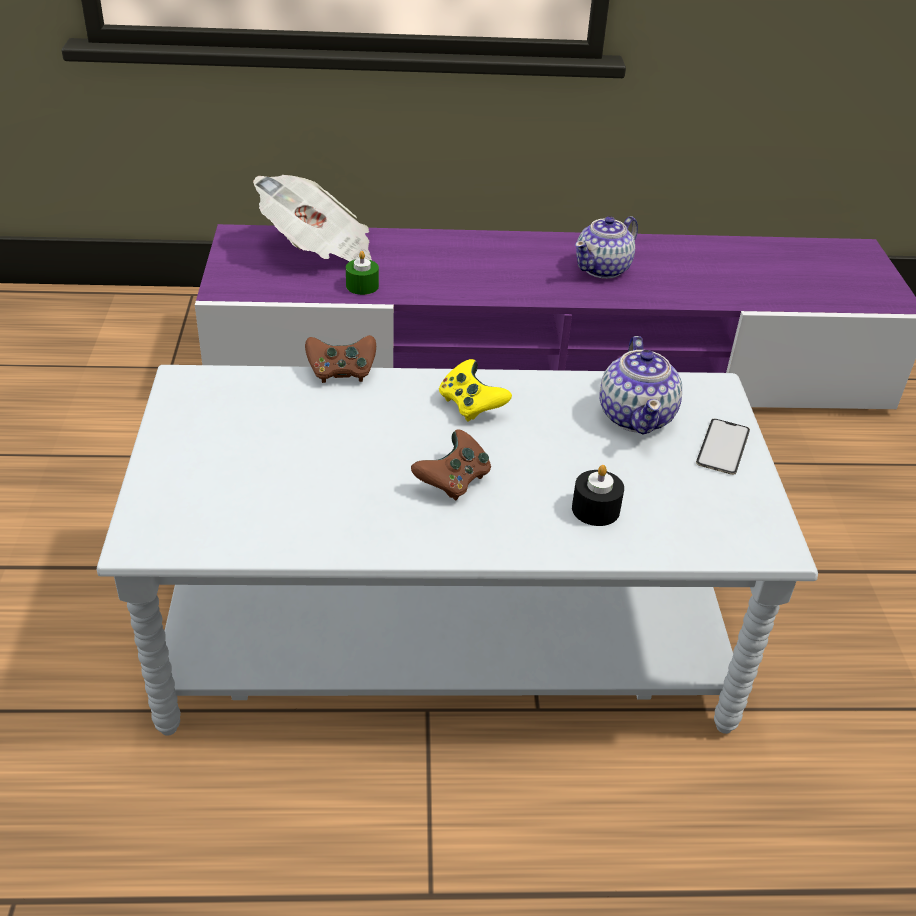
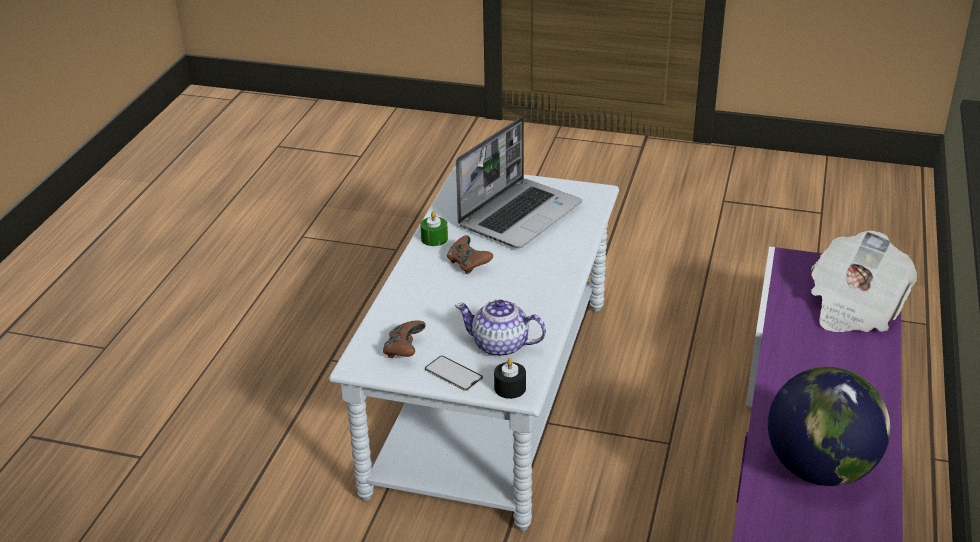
camera: 110 degrees right, 5 degrees down
(278, 450) = (520, 214): none -> laptop
(341, 372) = (589, 241): brown game controller -> brown game controller (404, 350)
(362, 286) = (791, 321): green candle -> green candle (434, 238)
(471, 405) = (537, 282): yellow game controller -> none
(595, 509) = (421, 307): black candle -> black candle (510, 388)
(603, 269) = (819, 469): teapot -> globe

